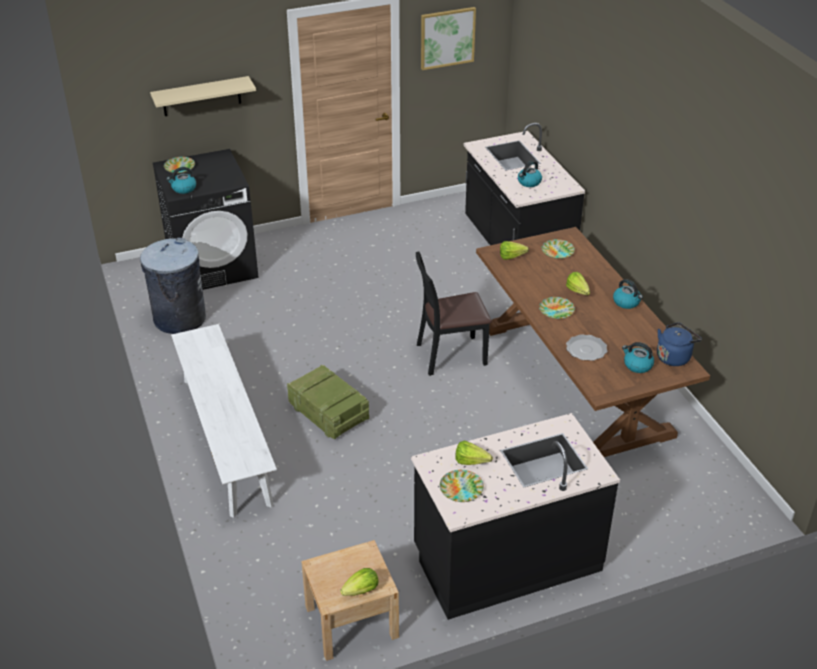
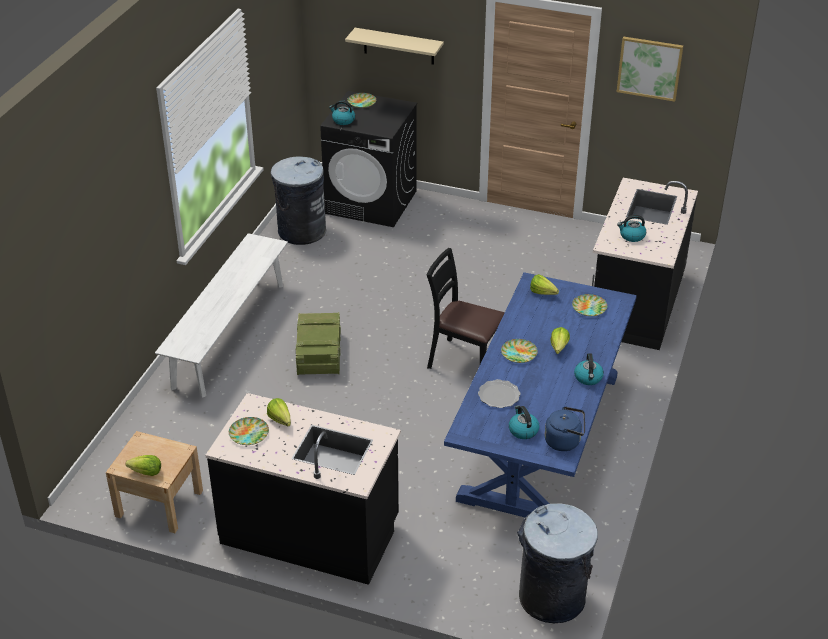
camera: 40 degrees right, 0 degrees up
(576, 380) = (541, 436): brown dining table -> blue dining table
(731, 492) = (552, 598): none -> grey trash can

